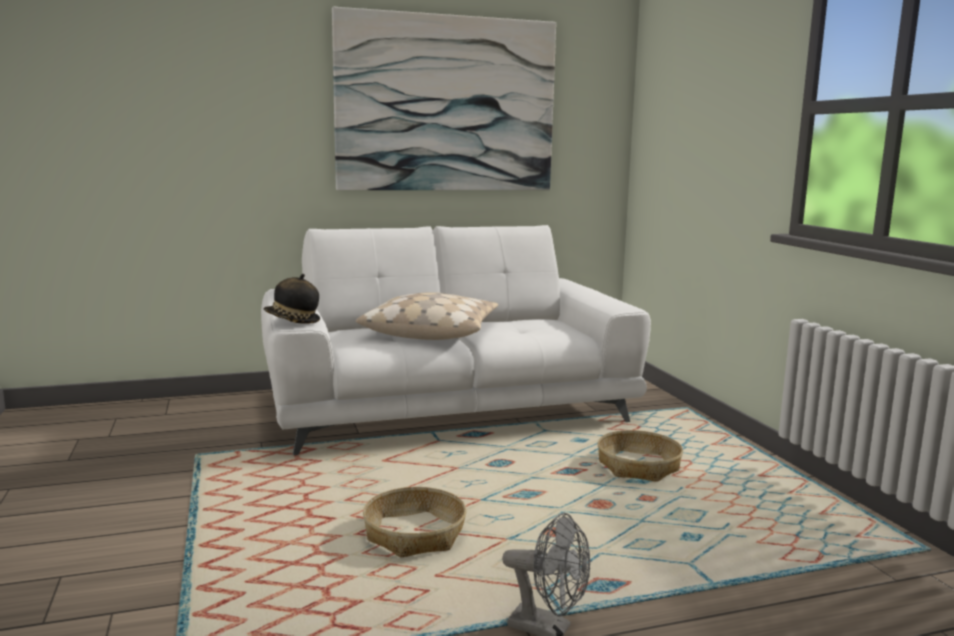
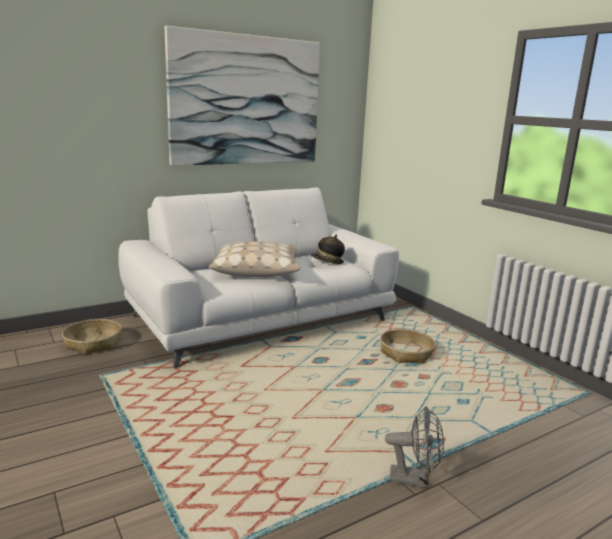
camera: 15 degrees left, 5 degrees up
(292, 321) = (169, 272): hat -> hat (327, 262)
(415, 534) = (294, 421): basket -> basket (93, 343)

